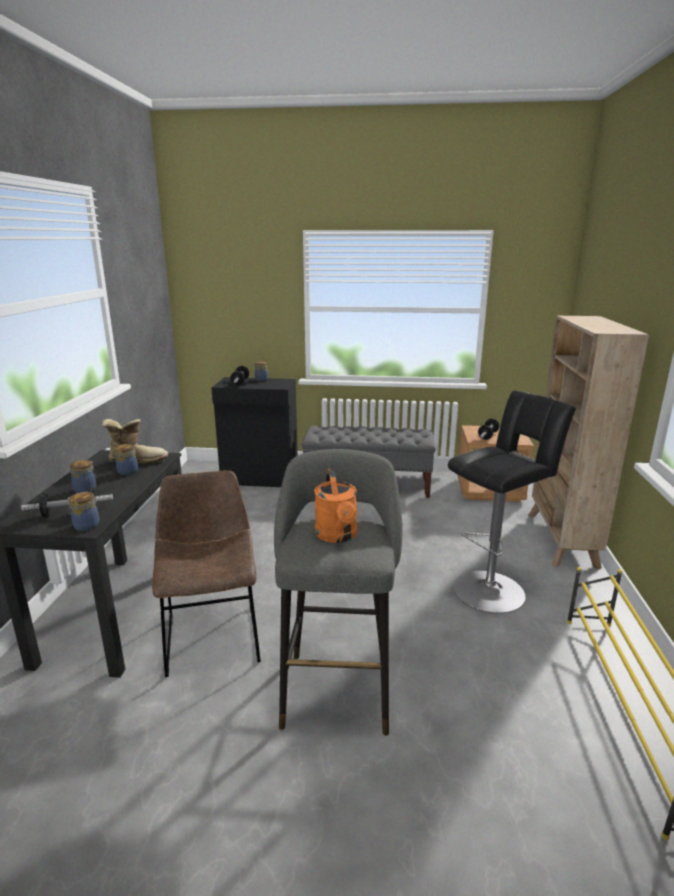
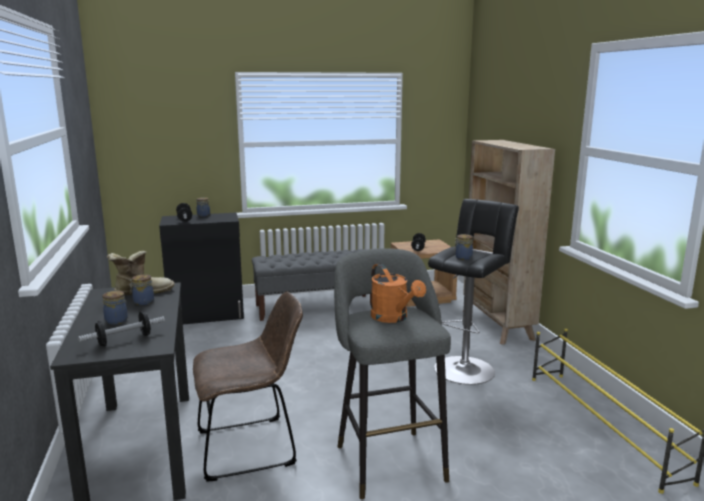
camera: 20 degrees left, 5 degrees down
(85, 525) = (152, 346): jar -> jar (462, 257)
(212, 635) = (252, 447): brown chair -> brown chair turned 105 degrees clockwise

